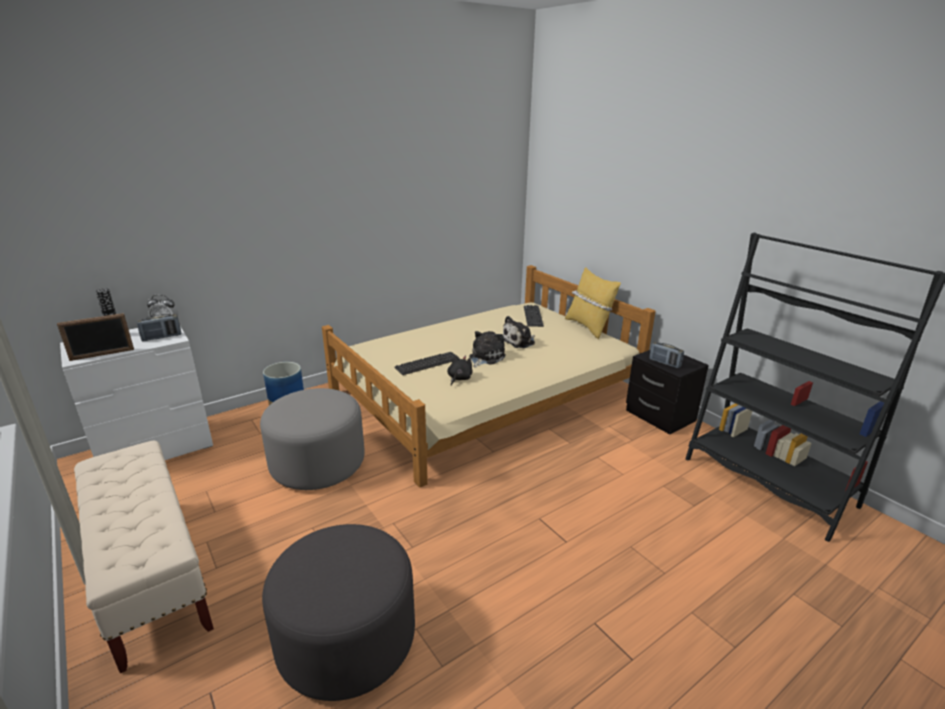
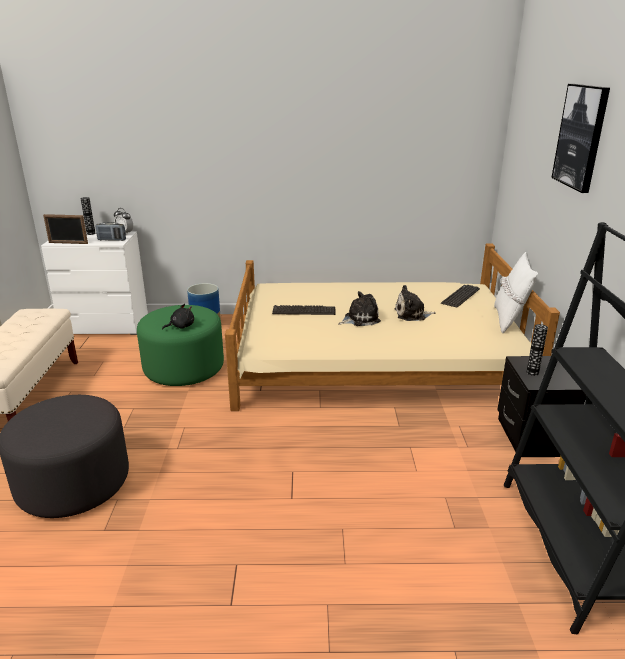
camera: 35 degrees right, 0 degrees up
(317, 464) = (184, 368): grey ottoman -> green ottoman
(459, 378) = (312, 329): black plush toy -> black plush toy (181, 326)
(588, 327) = (509, 320): yellow pillow -> white pillow
(652, 167) = (581, 137): none -> picture
(664, 363) = (532, 372): radio -> vase

